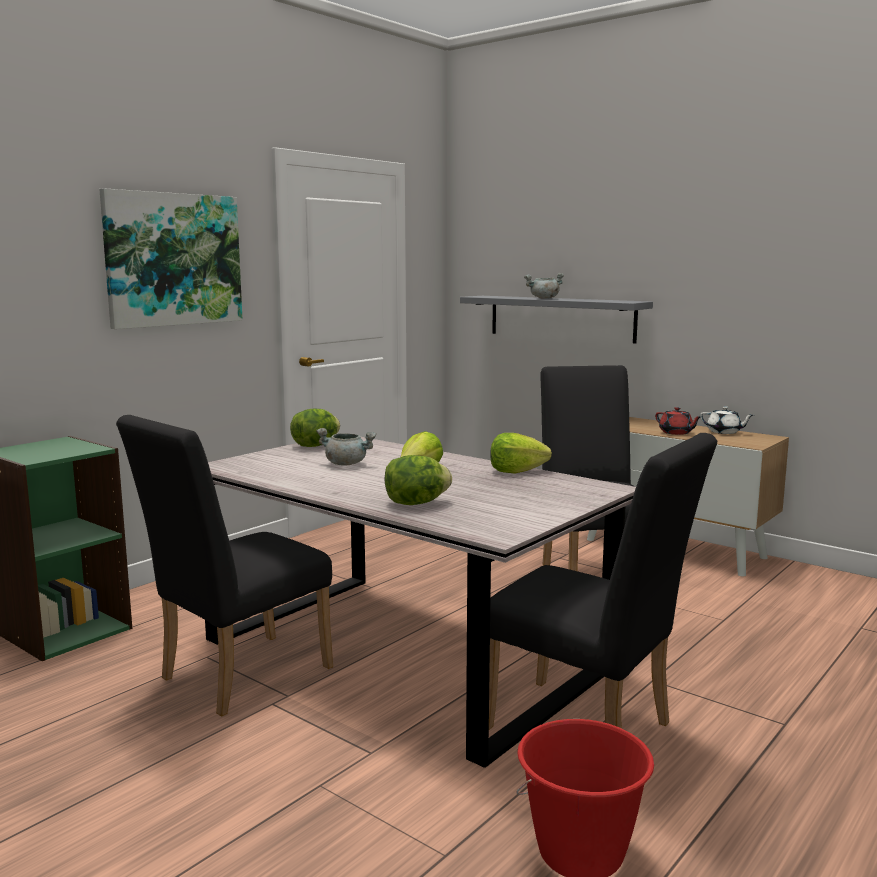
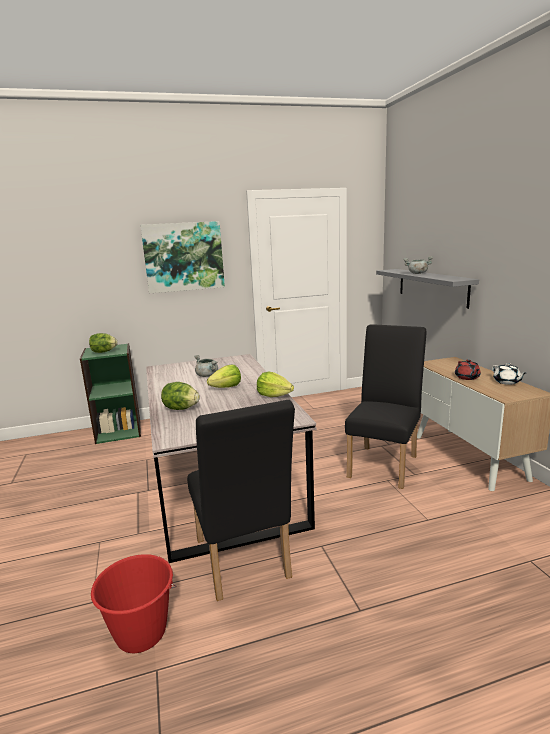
camera: 35 degrees right, 5 degrees up
(235, 676) = (143, 473): black chair -> none
(315, 445) = (220, 361): lettuce -> lettuce (103, 352)

